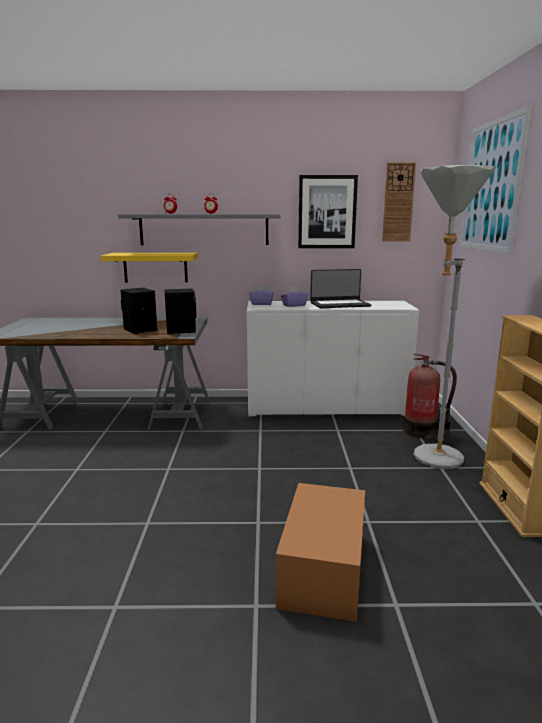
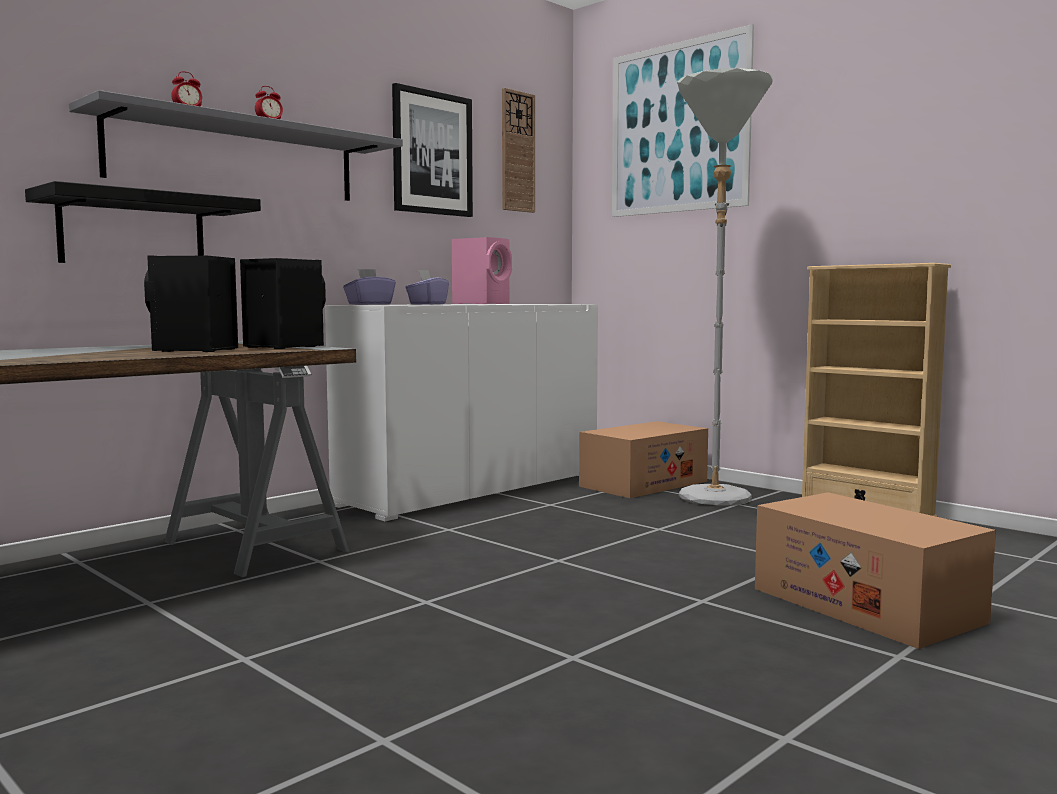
camera: 45 degrees left, 10 degrees down
(155, 267) = (133, 231): yellow shelf -> black shelf
(339, 304) = (482, 304): laptop -> pink speaker
(422, 431) = (643, 484): fire extinguisher -> cardboard box

